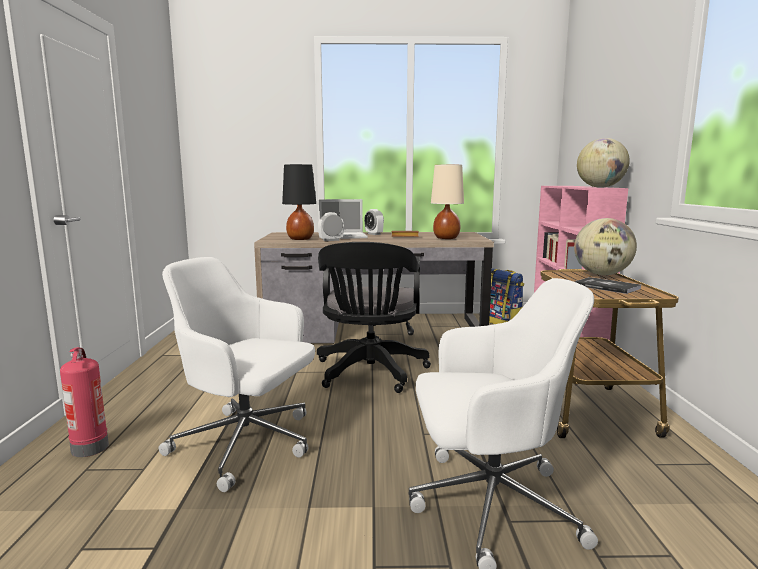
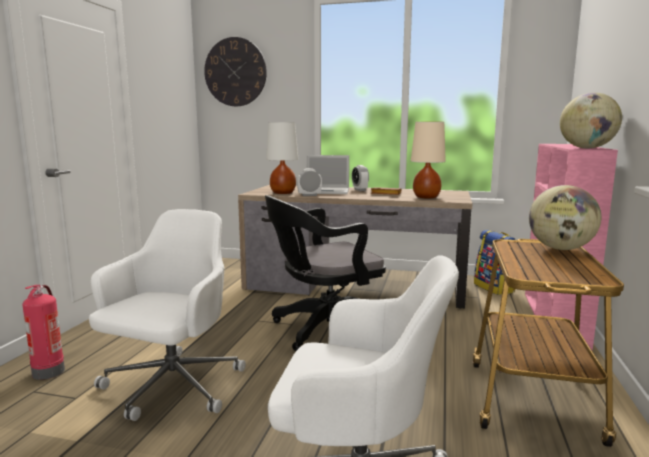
camera: 15 degrees right, 0 degrees up
(226, 111) = (235, 72): none -> wall clock
(247, 444) = (171, 387): white office chair -> white office chair turned 75 degrees clockwise
(300, 239) = (282, 193): black table lamp -> white table lamp
(370, 373) = (324, 330): black office chair -> black office chair turned 45 degrees clockwise
(606, 287) = (549, 264): book -> none

